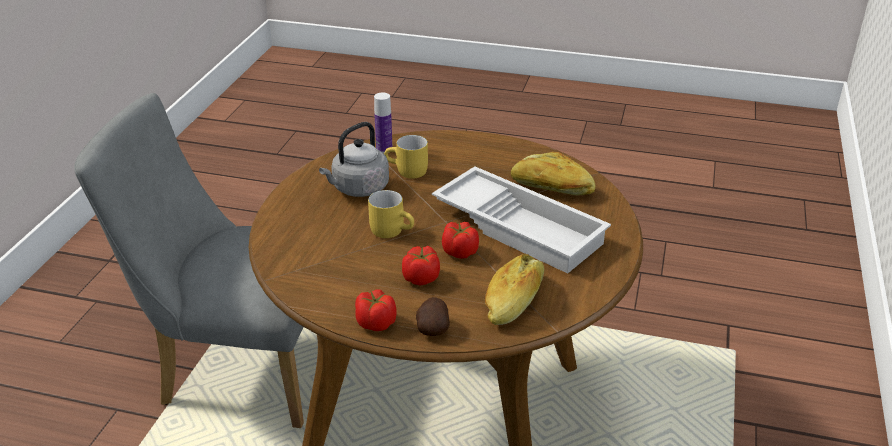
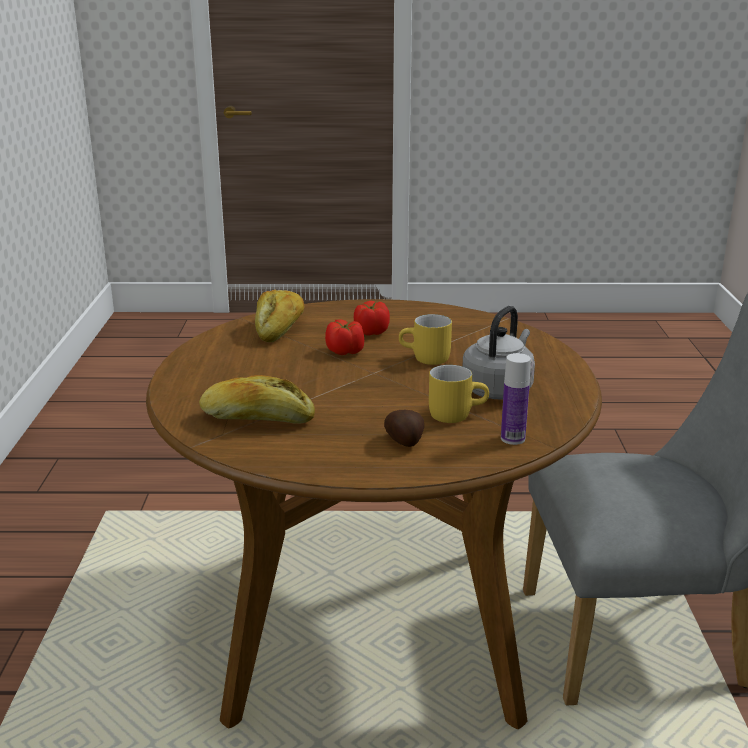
camera: 165 degrees right, 10 degrees down
(375, 323) = (391, 307): tomato -> none
(433, 328) = (343, 309): potato -> potato (405, 442)
(521, 227) = (287, 377): white tray -> none

